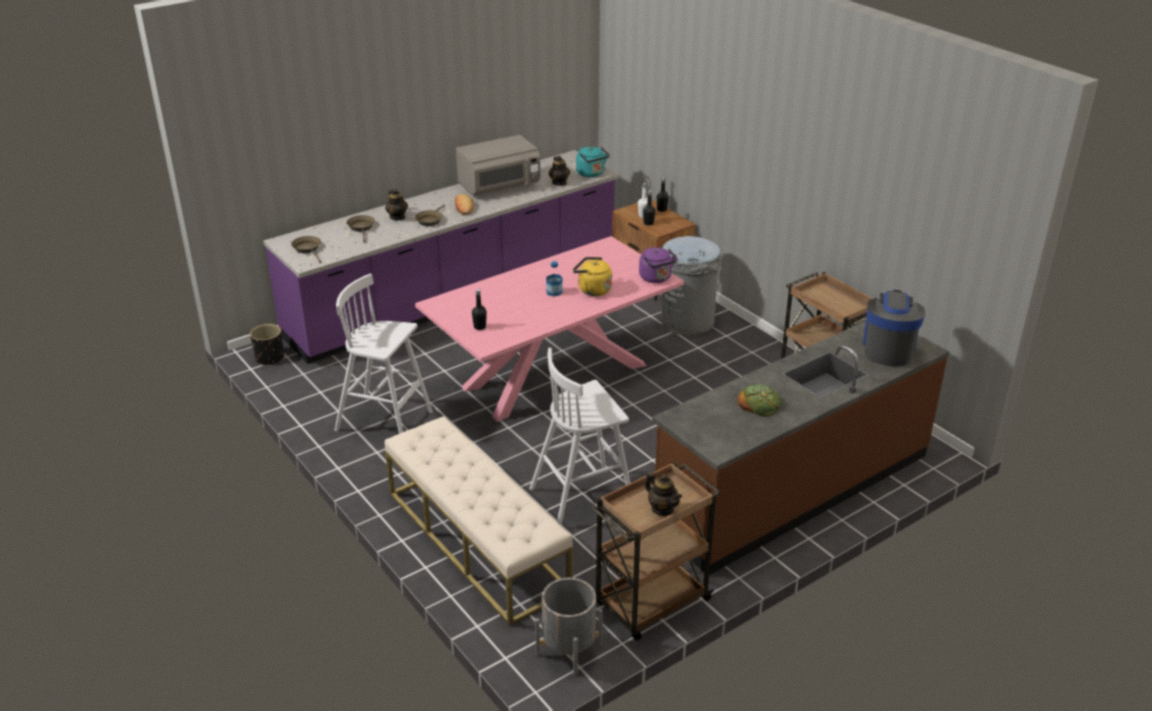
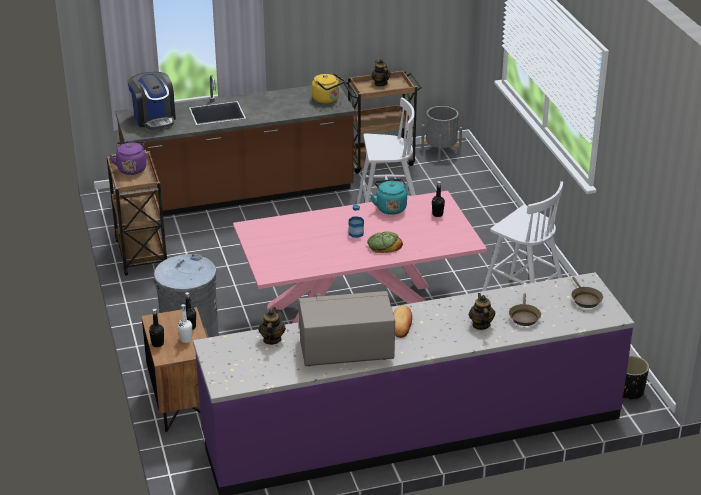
camera: 160 degrees left, 0 degrees up
(430, 220) = (446, 312): brown frying pan -> none
(476, 541) = (475, 208): beige bench -> none
(591, 174) = (223, 346): turquoise kettle -> turquoise kettle (390, 207)
(592, 290) = (320, 229): yellow kettle -> yellow kettle (327, 99)
(656, 278) = (255, 228): purple kettle -> purple kettle (131, 168)
(759, 403) = (279, 105): bread -> bread (384, 245)
(888, 349) = (154, 118): coffee machine -> coffee machine turned 60 degrees counterclockwise

